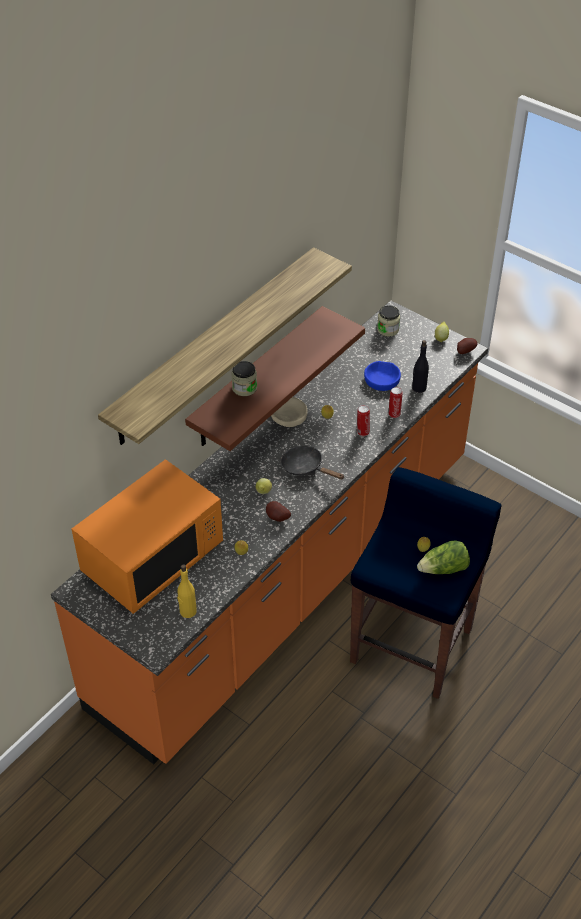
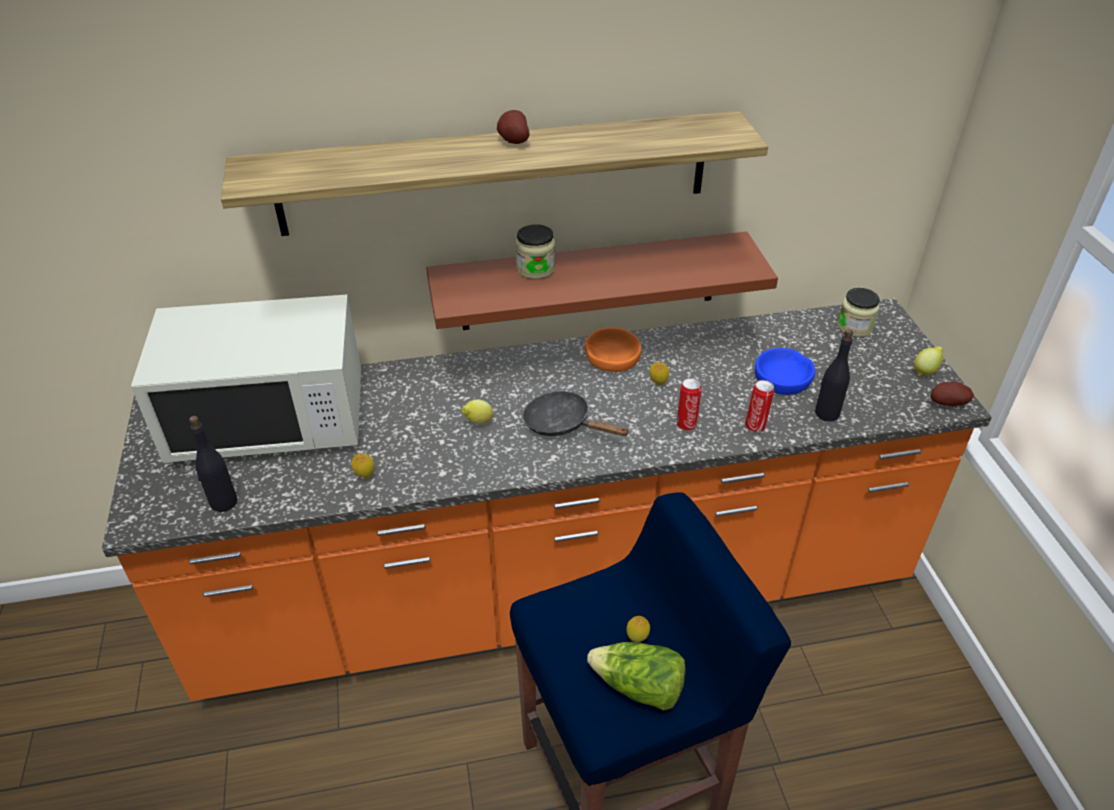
camera: 40 degrees right, 5 degrees down
(152, 558) = (270, 420): orange microwave -> white microwave
(187, 611) = (223, 502): yellow bottle -> black bottle
(277, 518) = (456, 461): potato -> potato (512, 141)
(288, 416) = (612, 357): beige bowl -> orange bowl
(305, 467) = (563, 424): black frying pan -> black frying pan turned 45 degrees counterclockwise

